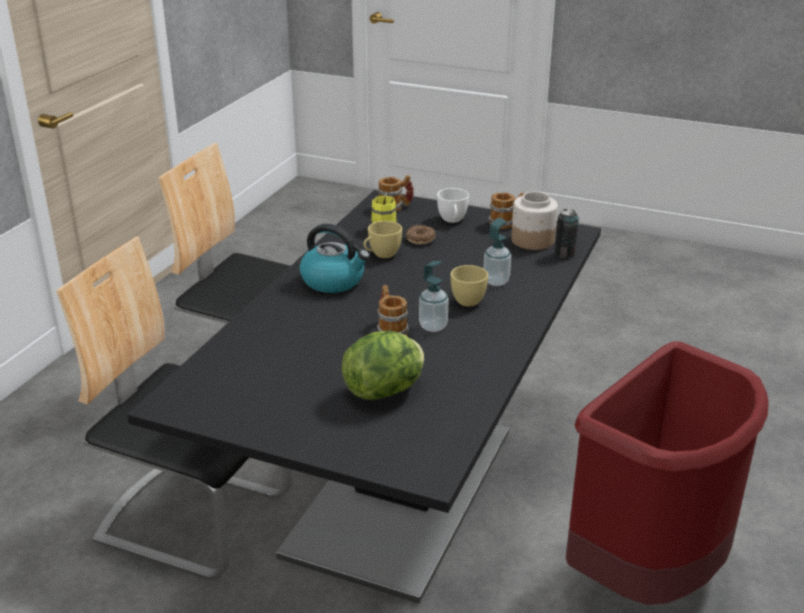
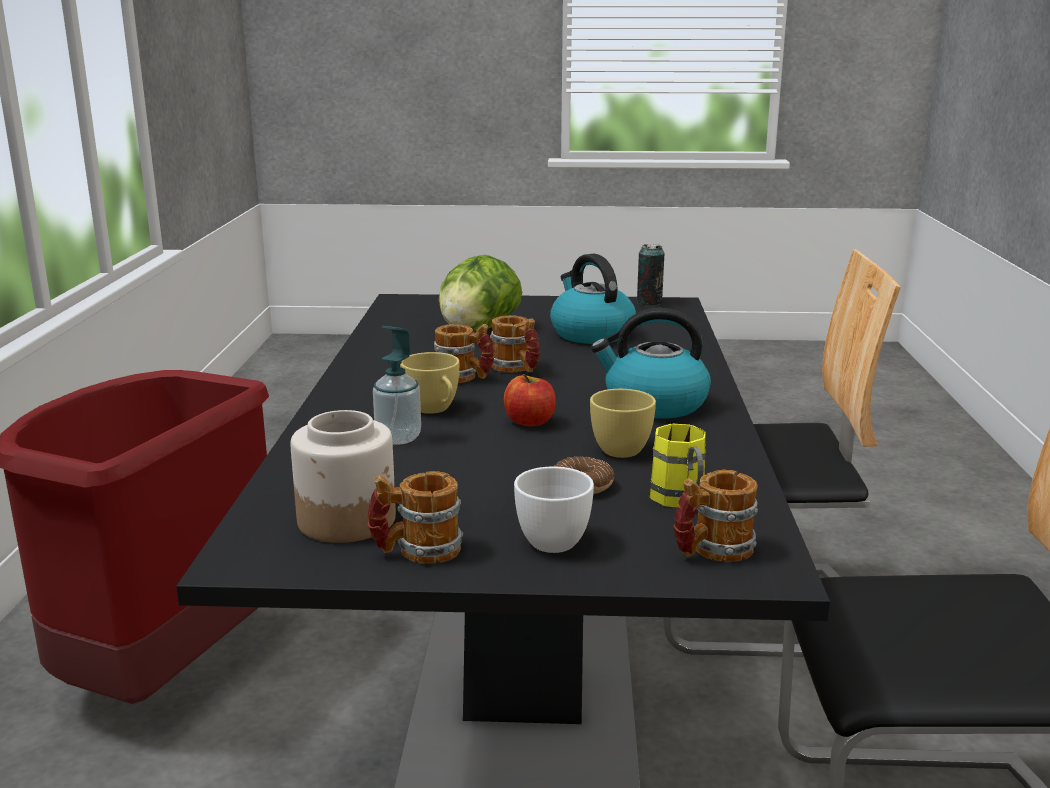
camera: 160 degrees right, 10 degrees down
(297, 365) = (590, 334): none -> kettle
(417, 280) = (529, 422): none -> apple
(433, 326) = (463, 378): soap dispenser -> mug
(565, 254) = (274, 502): can -> can (649, 302)

